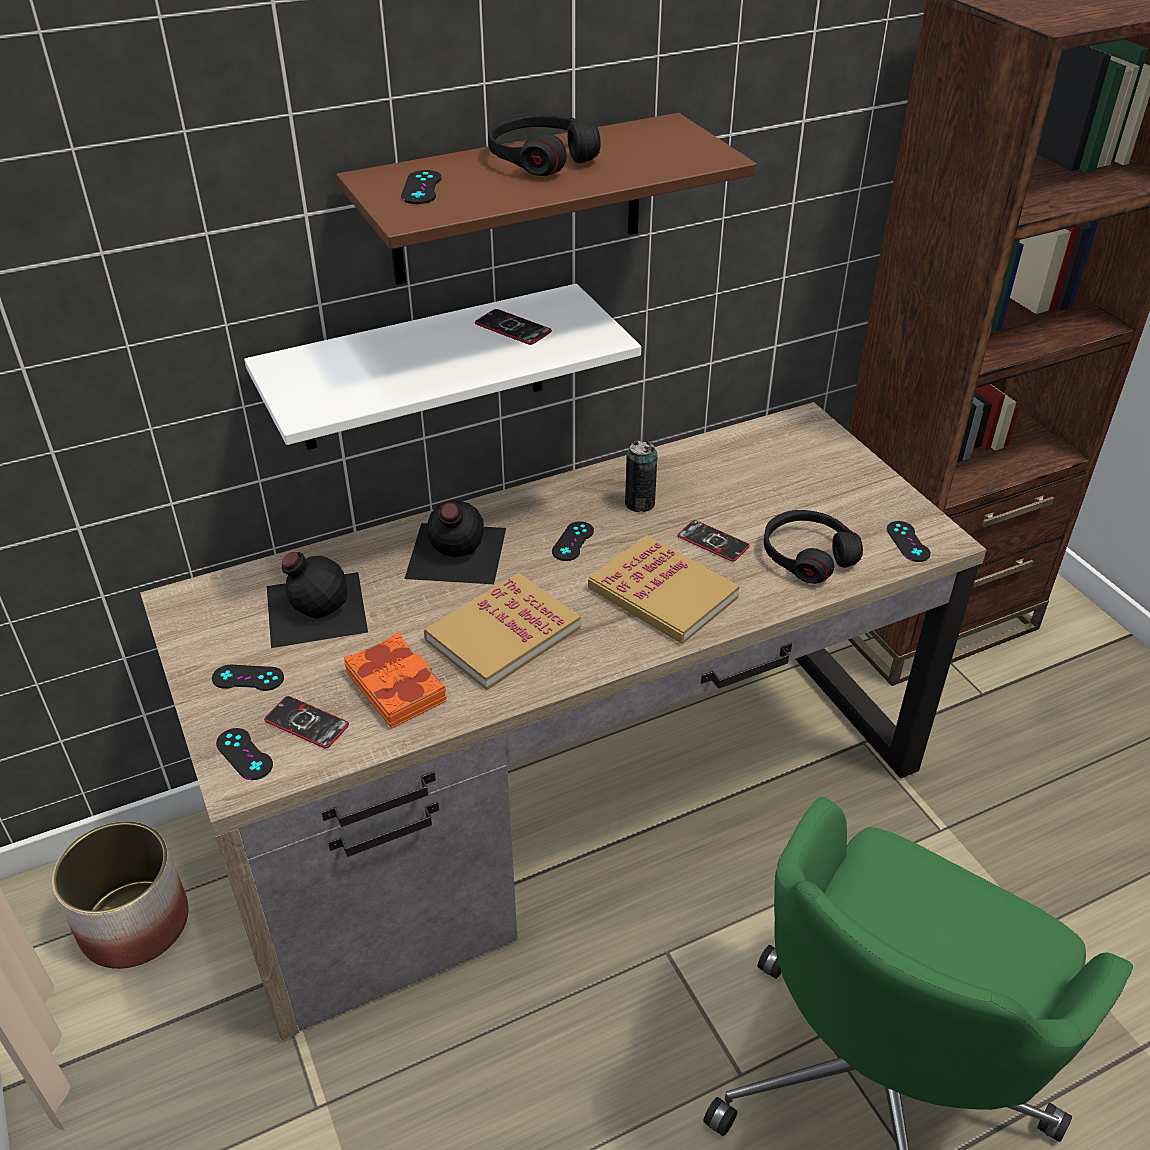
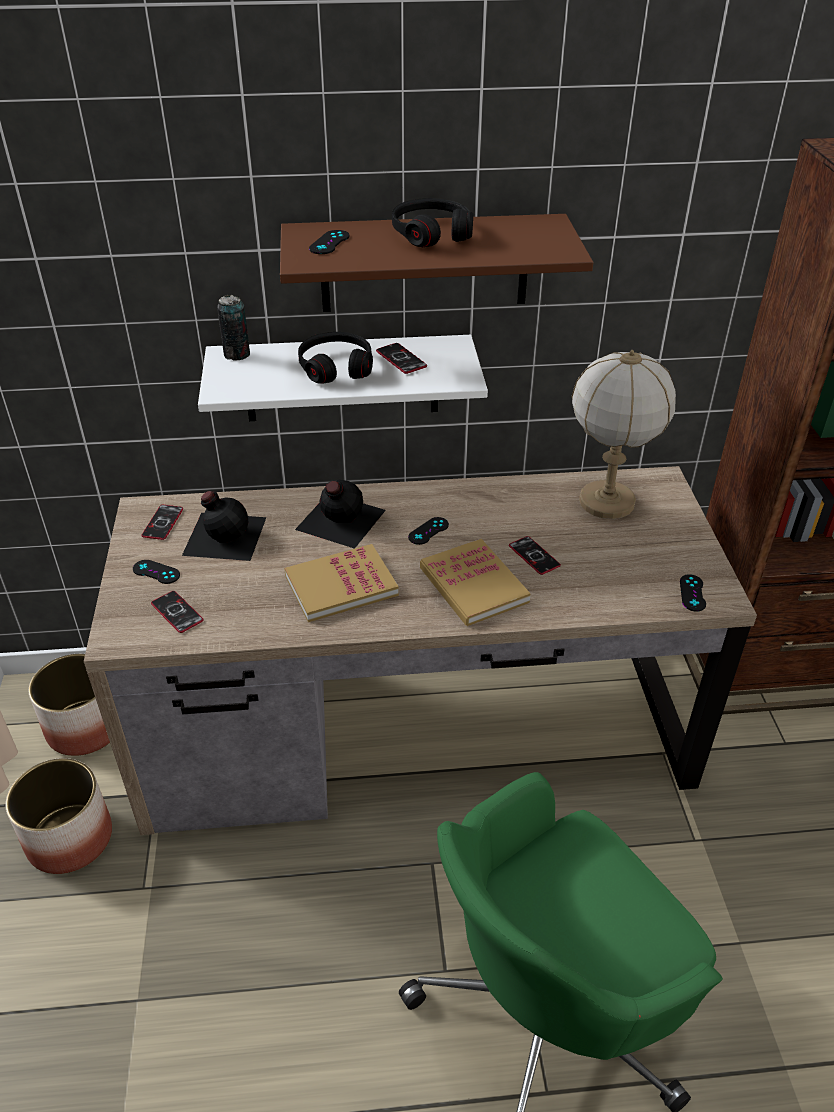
camera: 20 degrees right, 0 degrees up
(183, 1076) = (71, 838): none -> planter
(220, 612) = (163, 523): none -> phone
(244, 754) = (127, 622): black game controller -> none
(397, 686) = (249, 603): orange book -> none
(639, 504) = (494, 514): can -> can (237, 354)
(760, 460) = (607, 502): none -> table lamp
(807, 555) = (603, 584): black headphones -> black headphones (336, 367)

